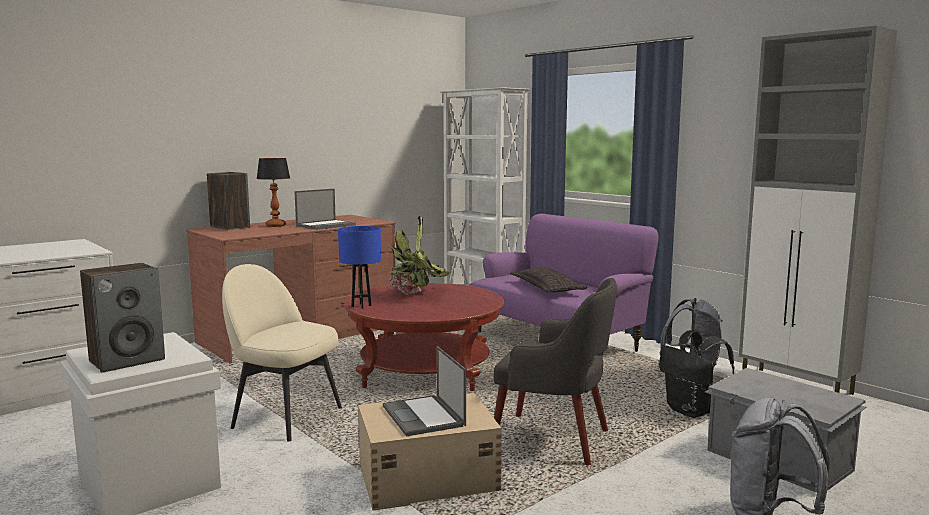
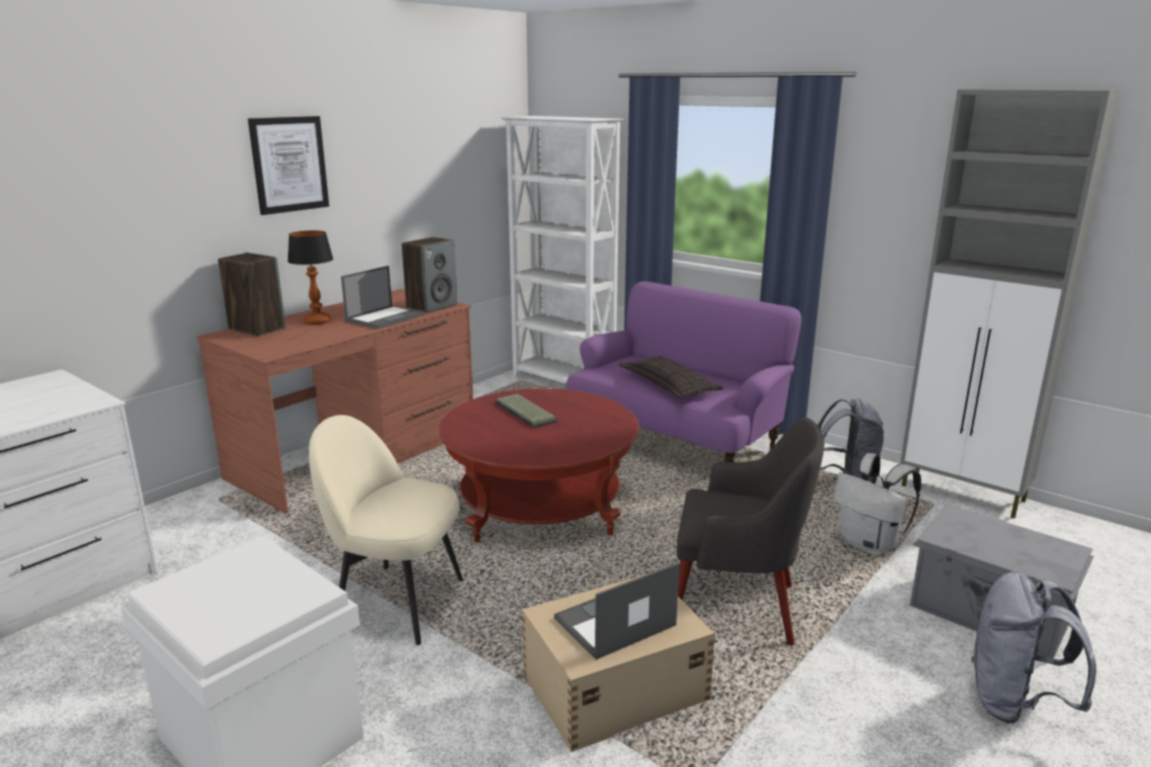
camera: 10 degrees left, 10 degrees up
(127, 360) = (230, 608): speaker -> speaker (432, 306)
(268, 112) = (289, 164): none -> picture
(361, 306) = (466, 442): blue table lamp -> none
(419, 294) = (527, 412): potted plant -> keyboard
(424, 416) = (614, 622): laptop -> laptop turned 90 degrees clockwise
(692, 412) = (870, 545): black backpack -> white backpack

